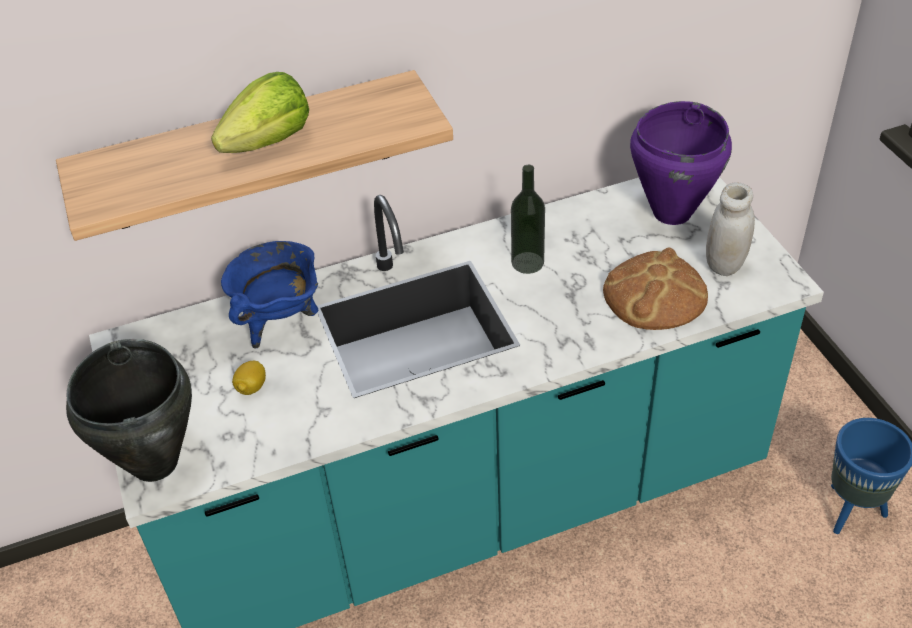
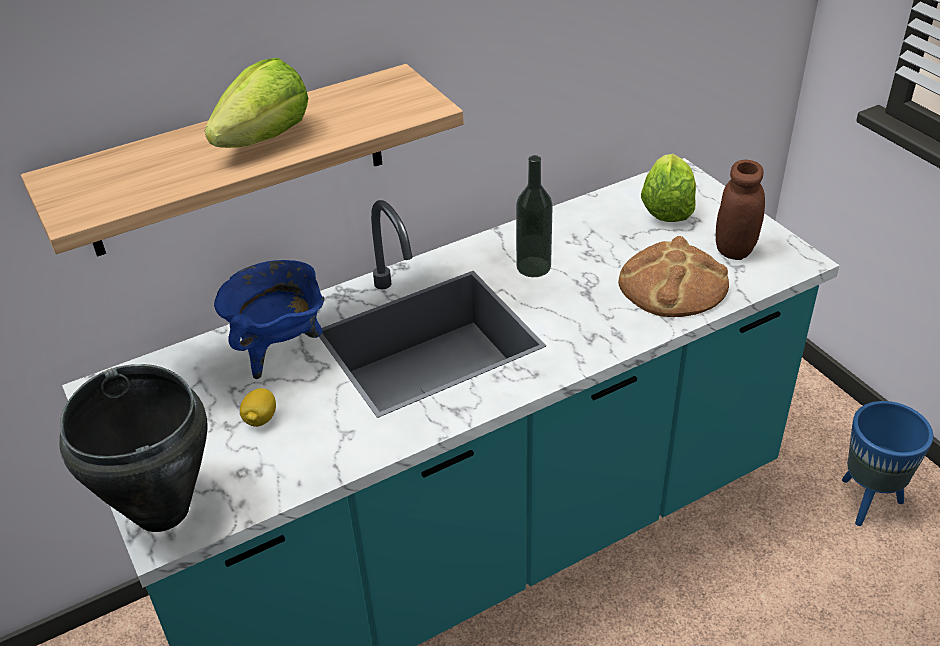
camera: 10 degrees left, 5 degrees down
(671, 212) = (666, 208): purple cooking pot -> lettuce
(725, 264) = (734, 249): white jar -> brown jar

